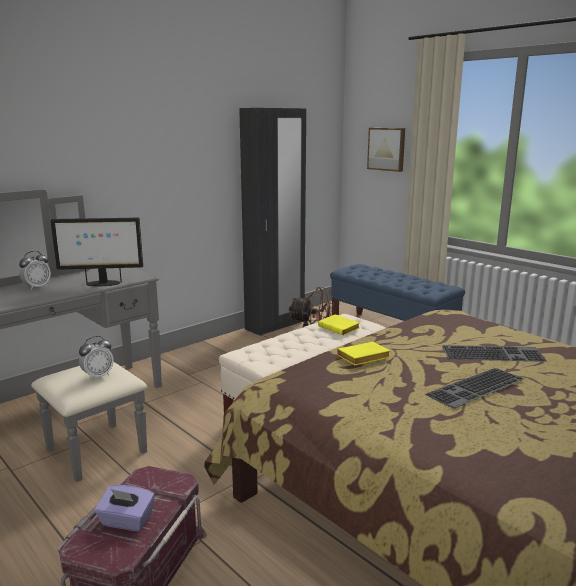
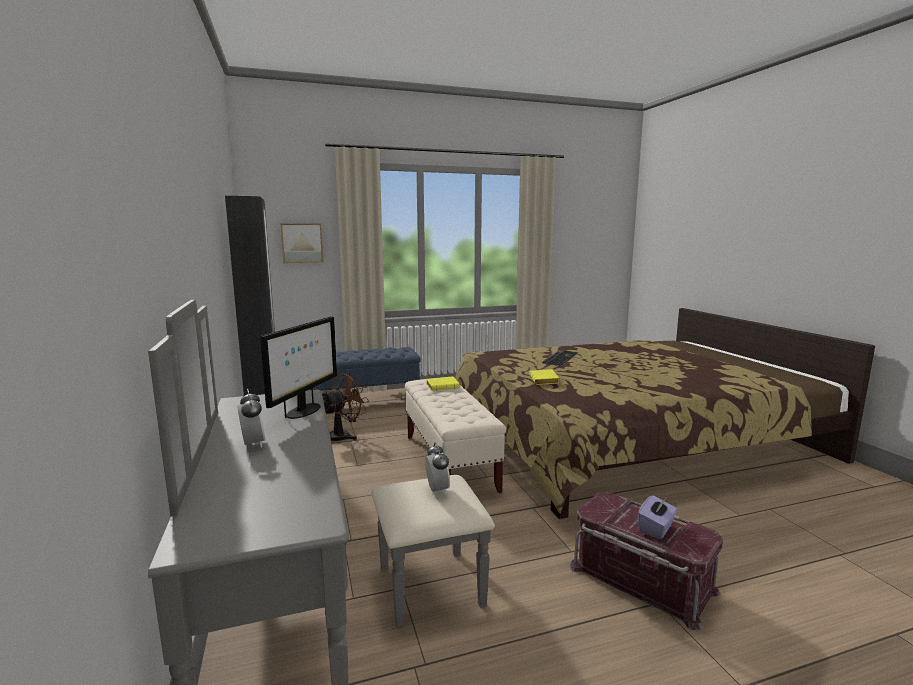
camera: 65 degrees left, 5 degrees down
(477, 388) = (606, 369): keyboard -> none

